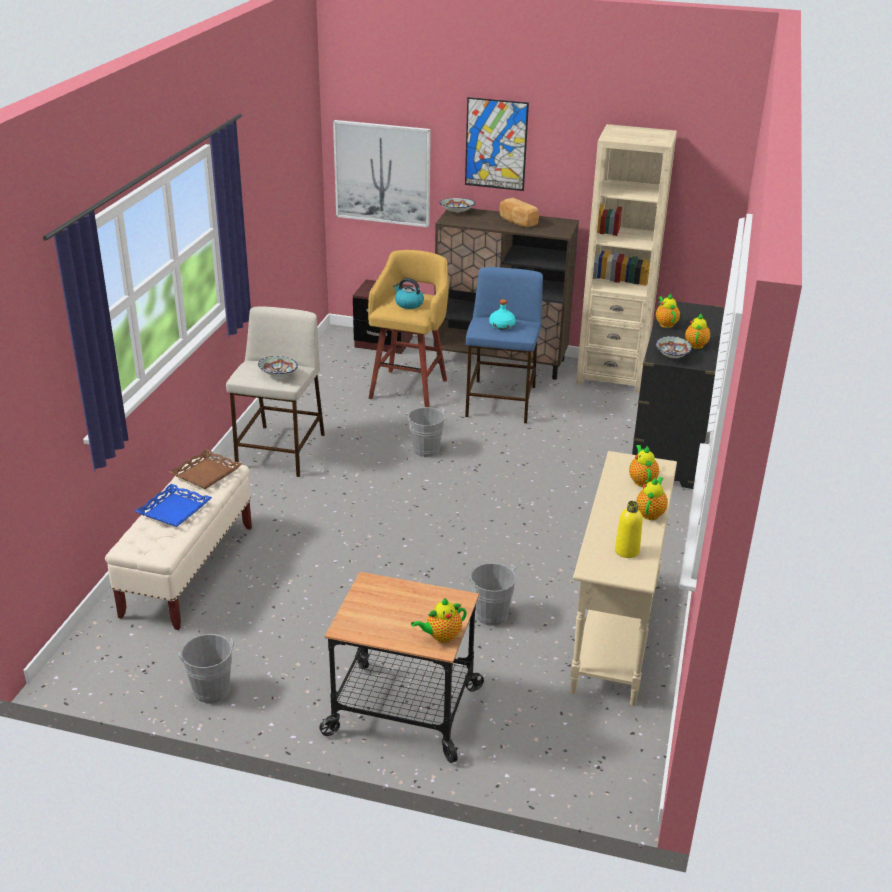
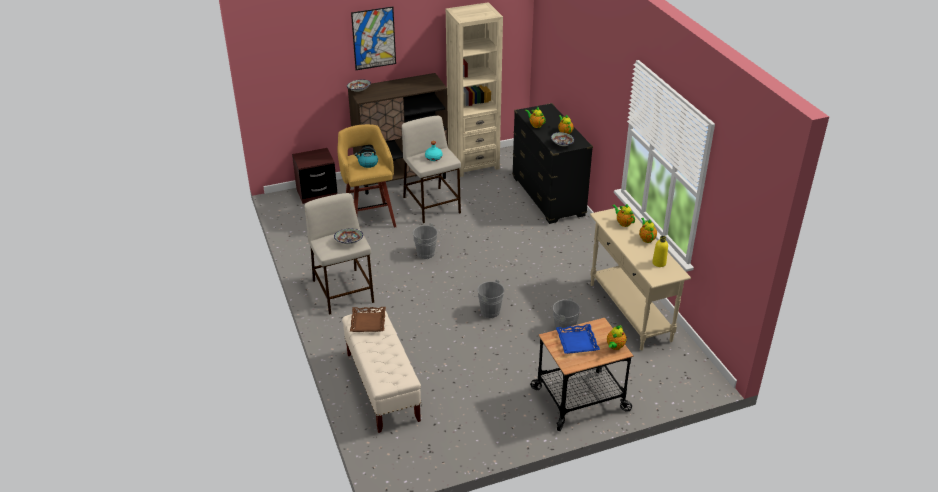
camera: 35 degrees left, 5 degrees up
(175, 510) = (381, 351): blue tray -> blue tray (577, 342)
(210, 688) = (475, 440): grey bucket -> grey bucket (488, 311)
(382, 173) = (295, 78): picture -> none
(501, 402) = (432, 205): blue stool -> beige stool
(517, 221) = (403, 85): bread -> none

